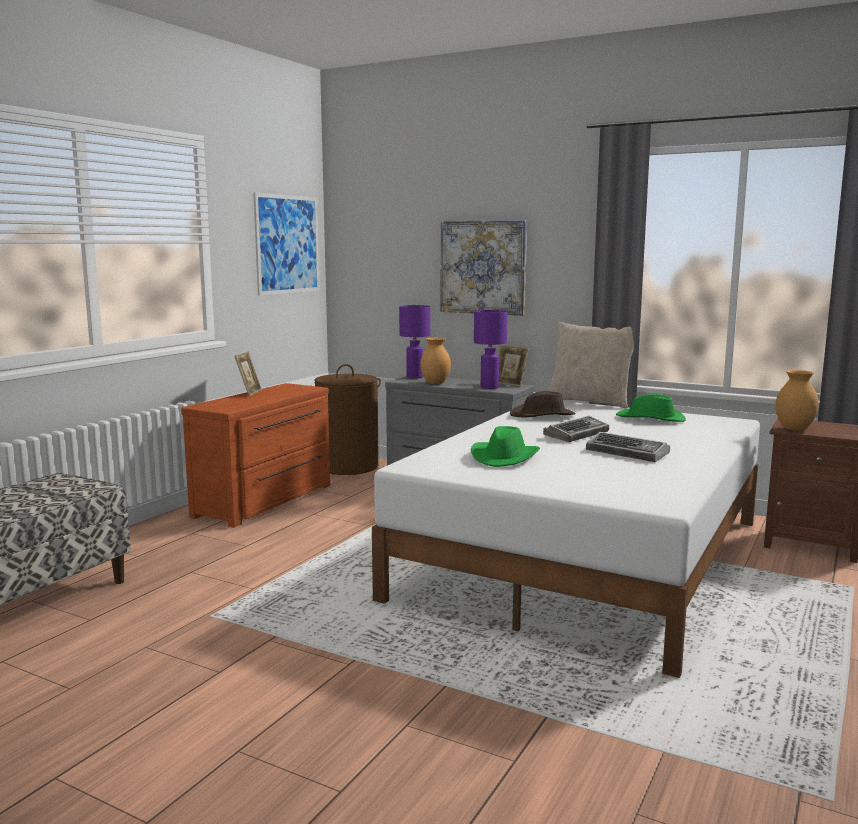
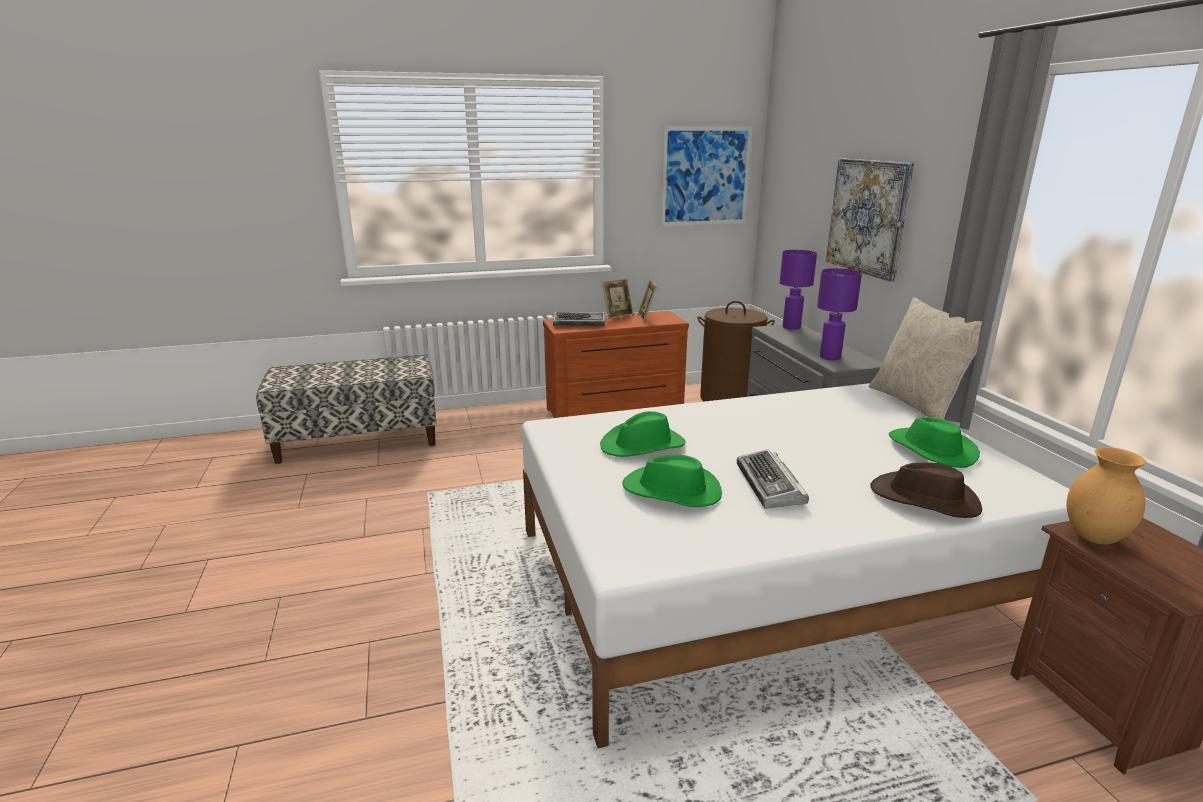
camera: 45 degrees right, 10 degrees up
(435, 383) = (790, 339): brown vase -> none
(510, 384) = (865, 357): picture frame -> picture frame (646, 317)
(543, 415) = (813, 407): brown hat -> brown hat (925, 499)
(576, 434) = (783, 442): keyboard -> keyboard (580, 323)
(589, 471) = (672, 491): none -> green hat

